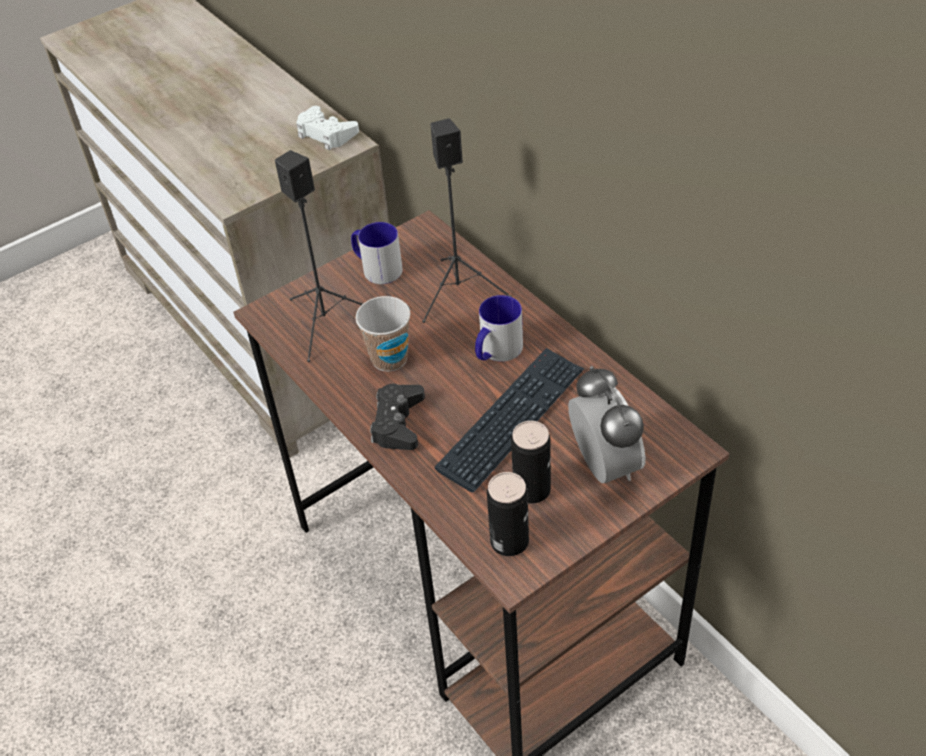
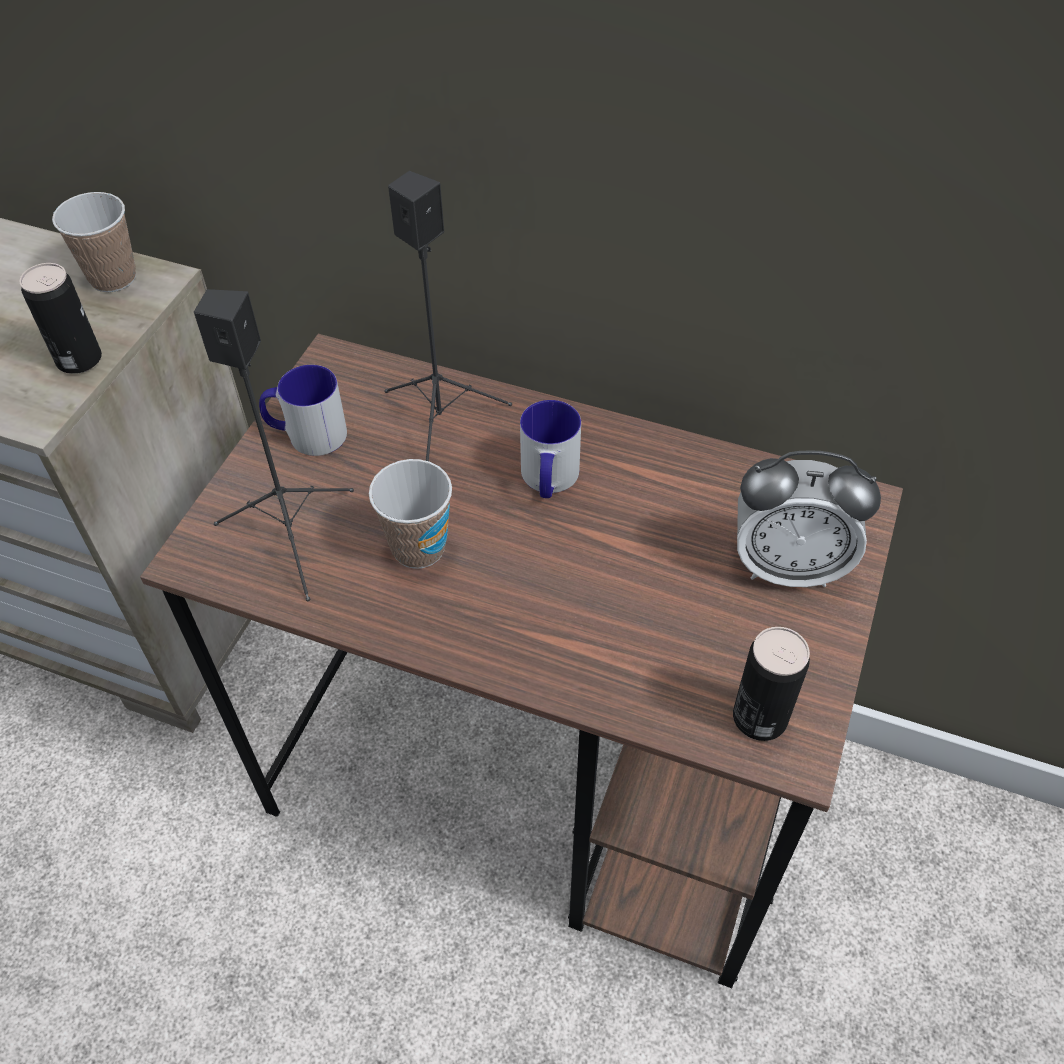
camera: 35 degrees left, 5 degrees up
(326, 134) = (113, 278): white game controller -> cup
(398, 423) = (497, 629): black game controller -> none
(512, 420) = (637, 559): keyboard -> none
(531, 490) = (731, 637): can -> can (79, 360)
(604, 465) = (787, 566): alarm clock -> alarm clock turned 150 degrees clockwise

